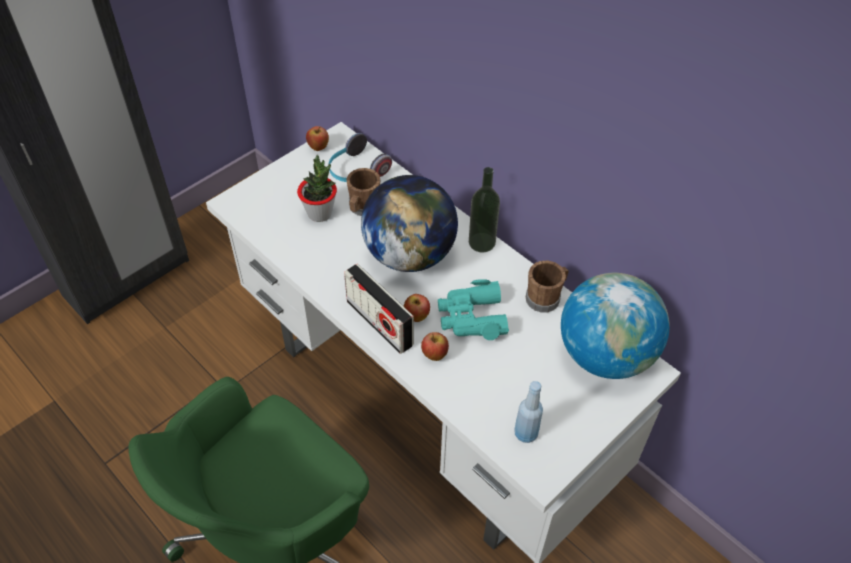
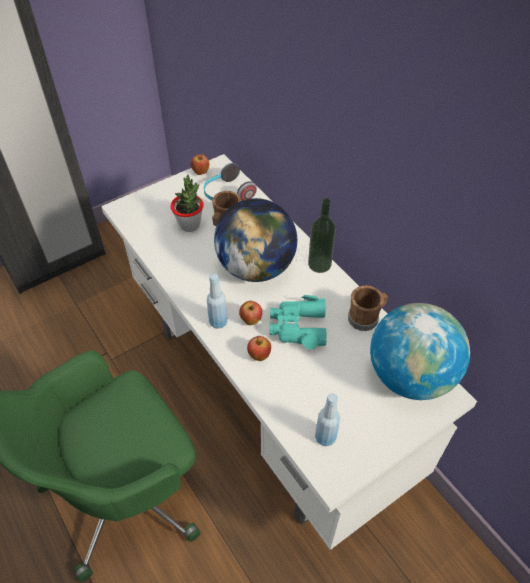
camera: 10 degrees right, 0 degrees up
(379, 323) = (218, 322): radio -> blue bottle

